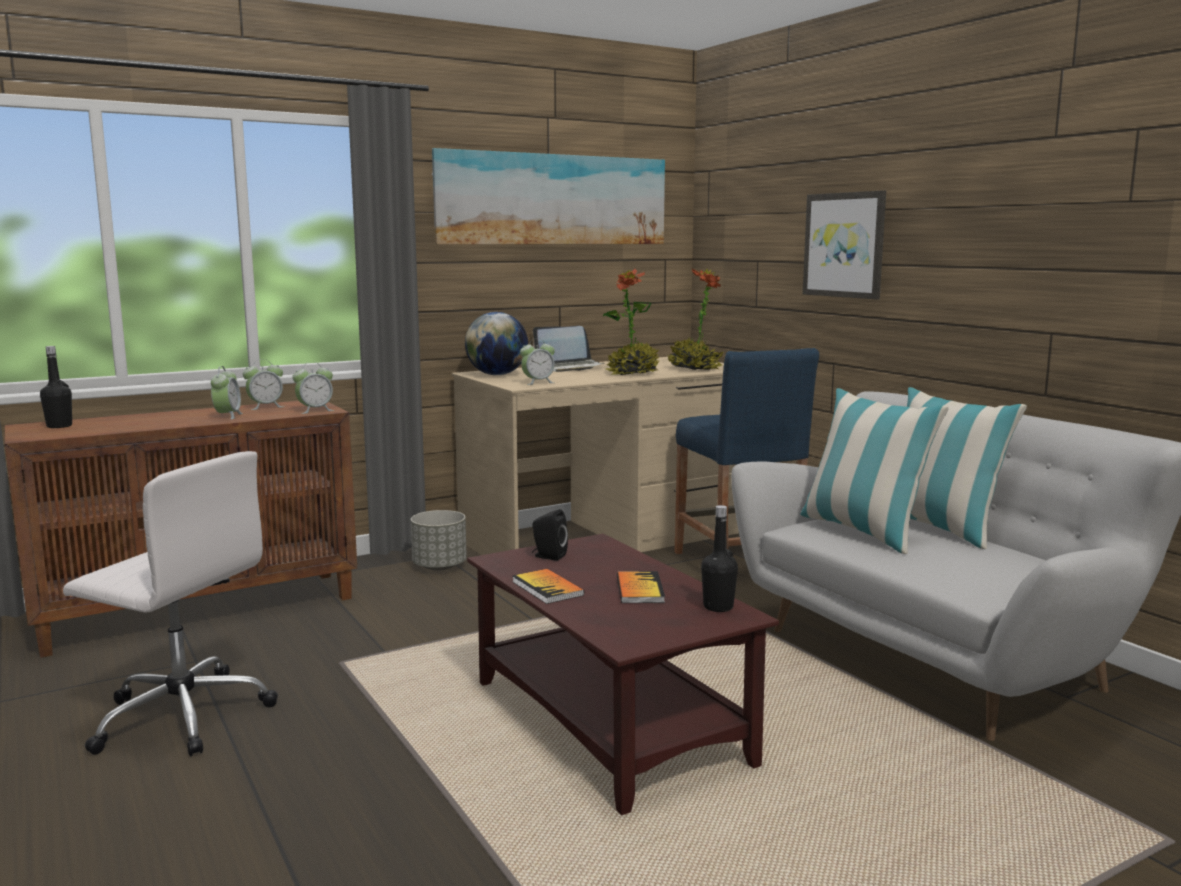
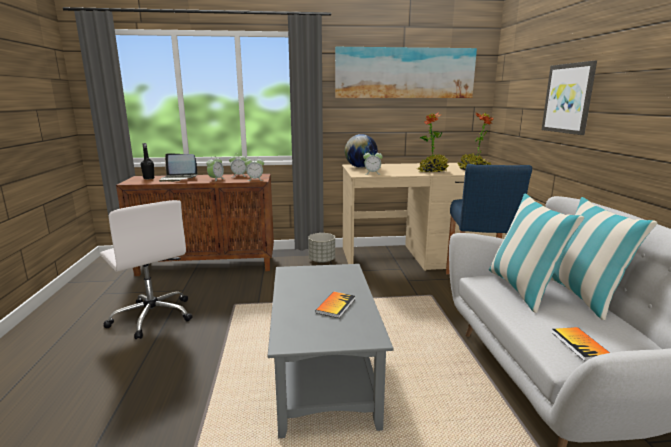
camera: 25 degrees right, 5 degrees up
(547, 588) = (290, 294): book -> book (580, 345)
(548, 556) = (314, 273): black speaker -> none
(569, 367) = (404, 165): laptop -> laptop (178, 179)
(611, 723) = (324, 373): brown coffee table -> grey coffee table
(718, 607) = (366, 328): black bottle -> none

